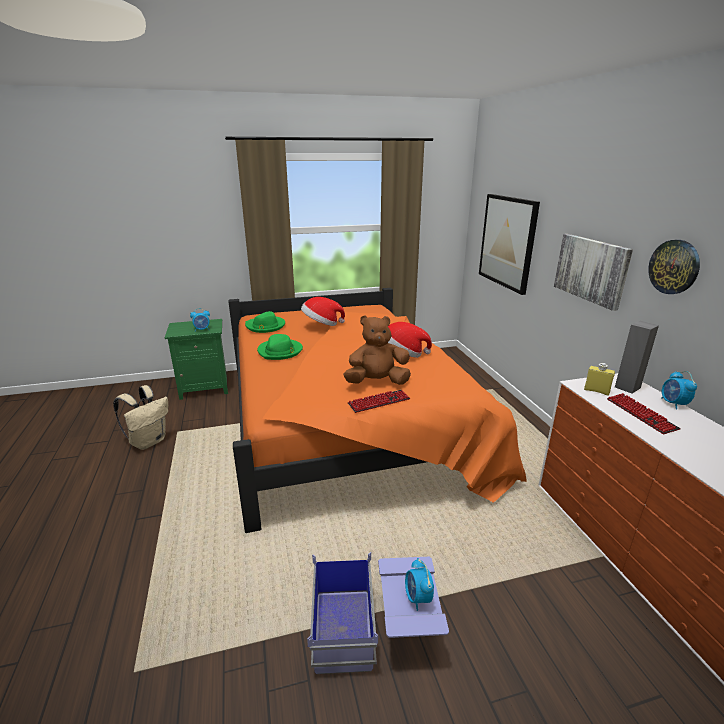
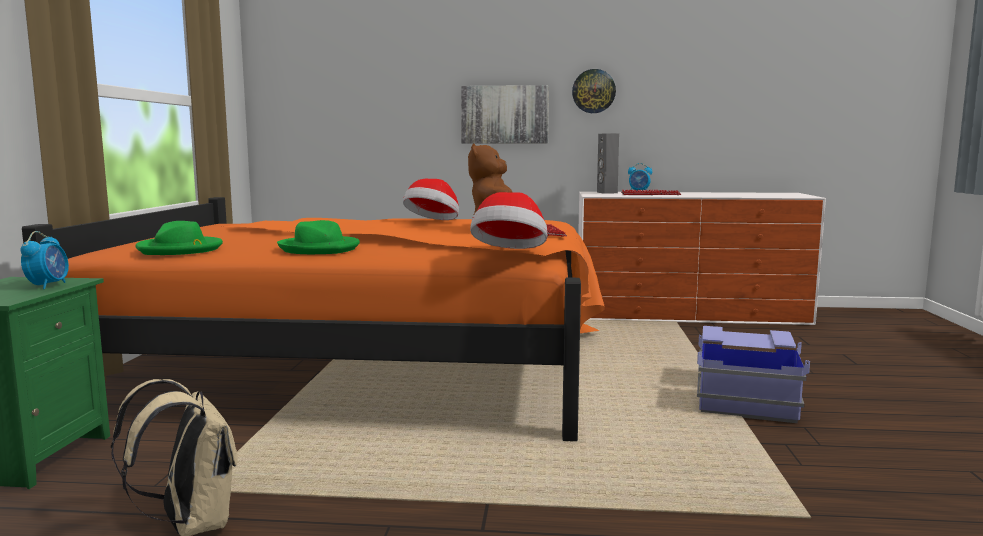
camera: 70 degrees left, 15 degrees down
(321, 324) = (260, 230): hat -> hat (510, 253)
(417, 598) = (750, 337): alarm clock -> none
(507, 242) = (354, 114): picture -> none
(596, 391) = (608, 195): yellow bottle -> none

